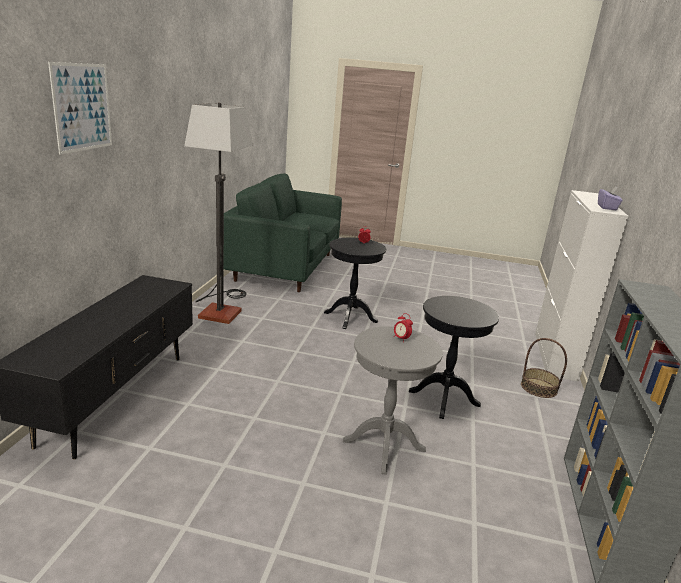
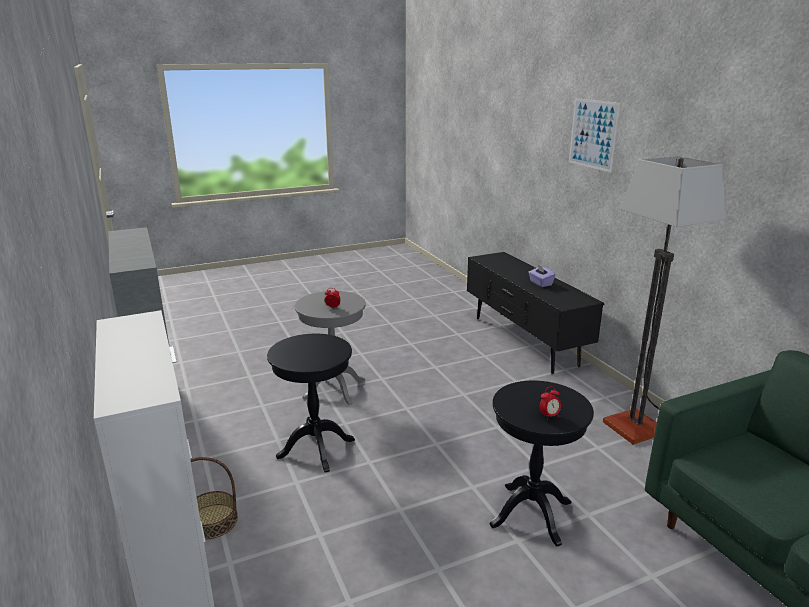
camera: 145 degrees right, 0 degrees up
(607, 207) = (123, 333): purple tissue box -> purple tissue box (540, 283)

